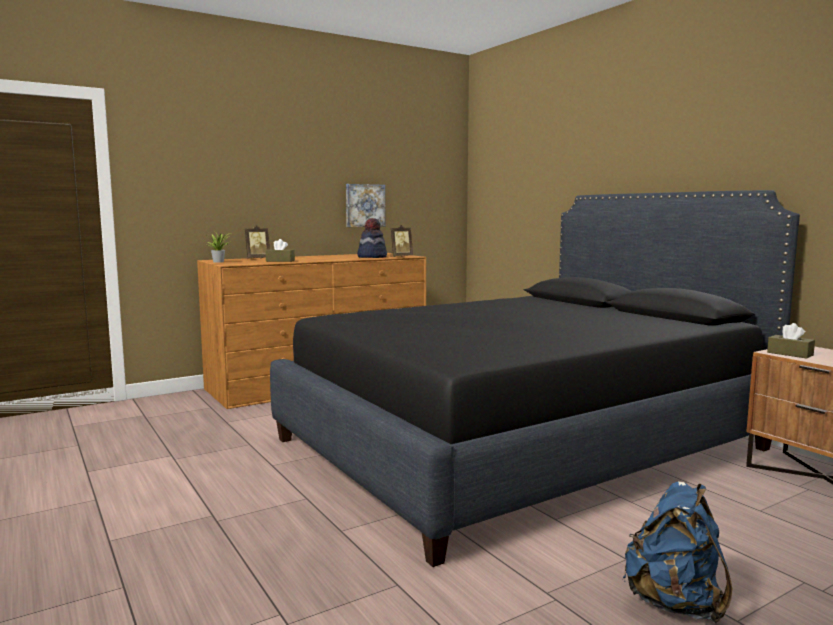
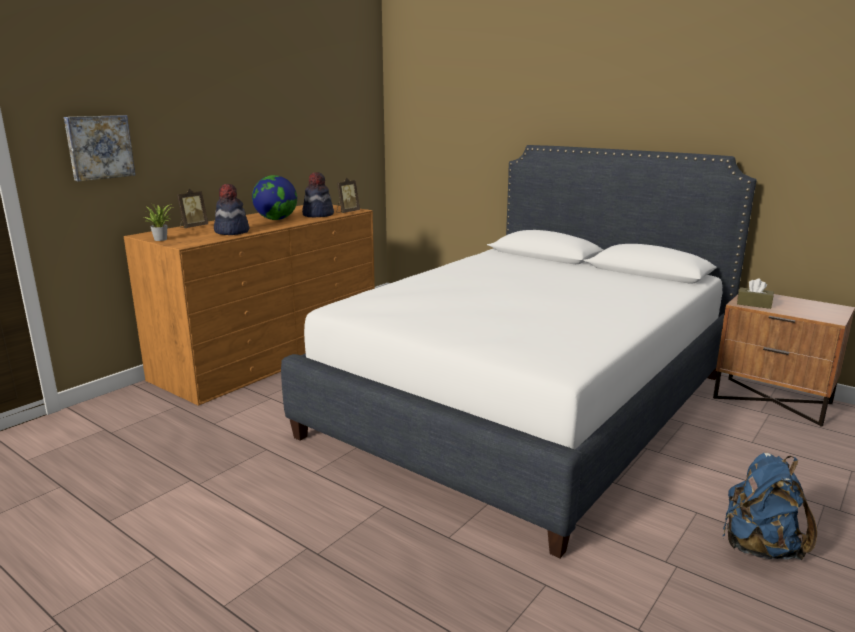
camera: 20 degrees left, 10 degrees up
(280, 261) = (231, 232): brown tissue box -> hat
(331, 257) = (276, 219): none -> globe
(364, 205) = (291, 152): picture -> picture (99, 147)
(521, 444) = (527, 404): black bed -> white bed

